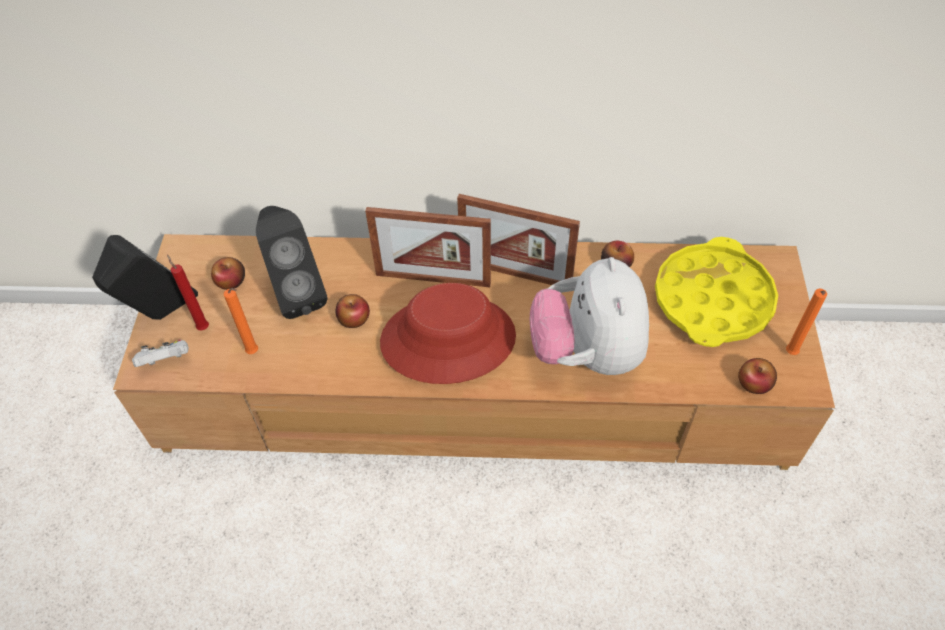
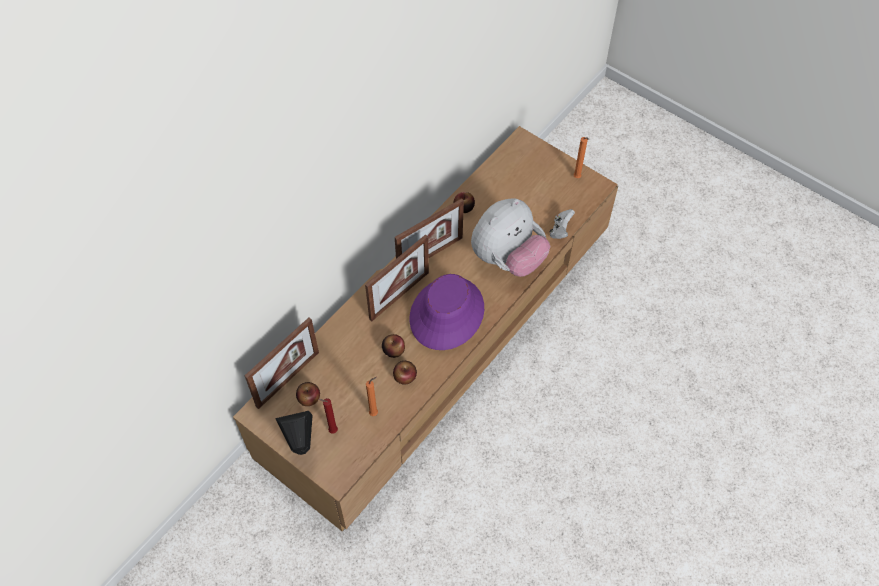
camera: 55 degrees left, 5 degrees up
(166, 361) = (341, 462): white game controller -> white game controller (560, 230)
(242, 249) = (288, 379): none -> picture frame
(297, 293) = (349, 368): black speaker -> none
(448, 339) = (446, 313): red hat -> purple hat
(587, 353) = (507, 258): plush toy -> plush toy turned 75 degrees counterclockwise
(712, 300) = (521, 184): yellow tray -> none
(754, 383) = (581, 204): apple -> apple (405, 376)

